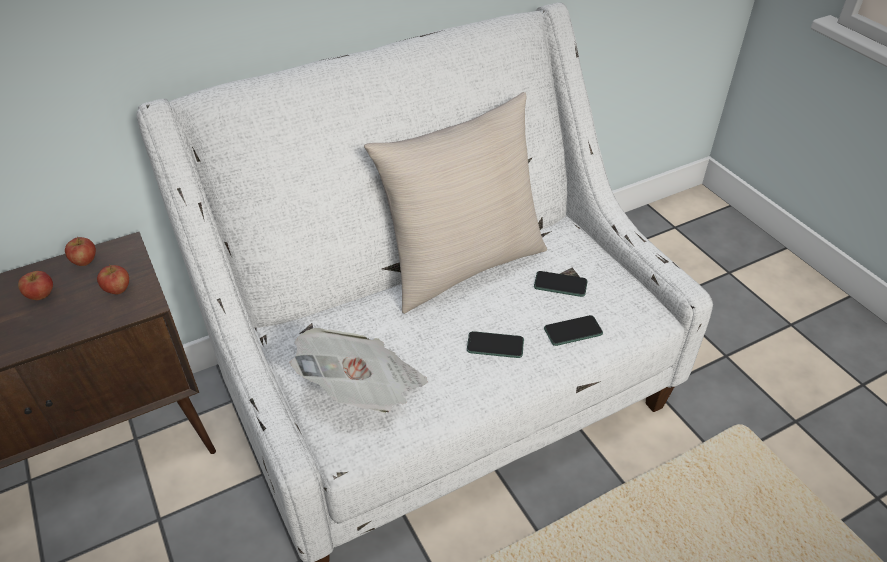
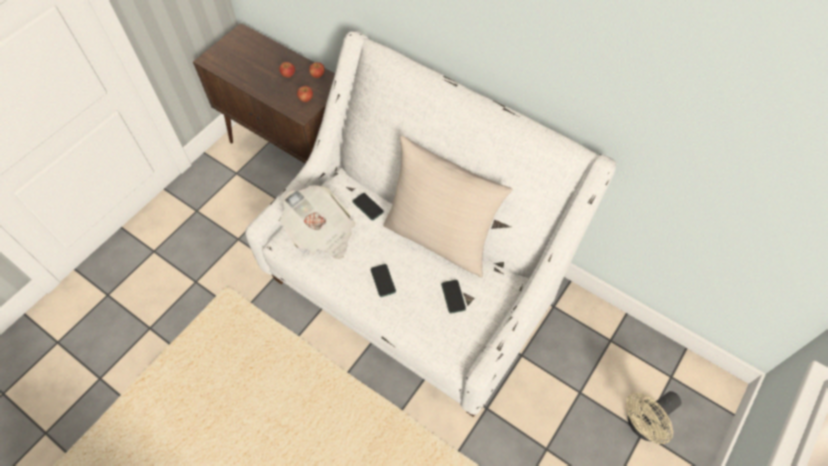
camera: 65 degrees right, 15 degrees up
(573, 331) = (416, 317): phone -> phone (368, 207)
(722, 269) = (642, 425): none -> beige fan

